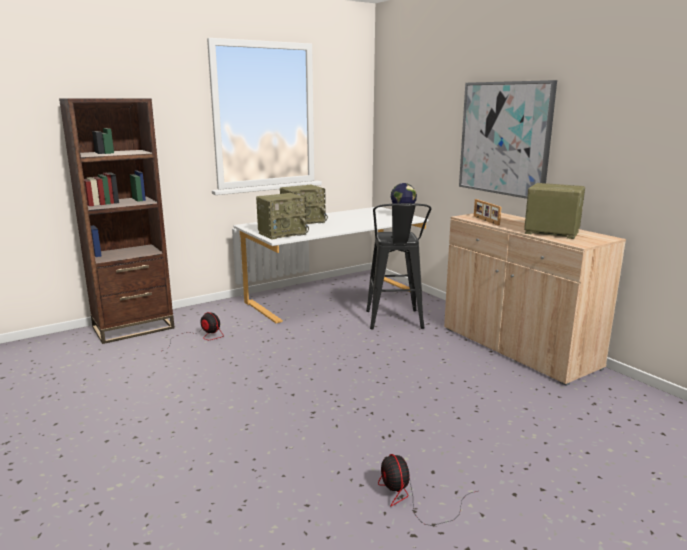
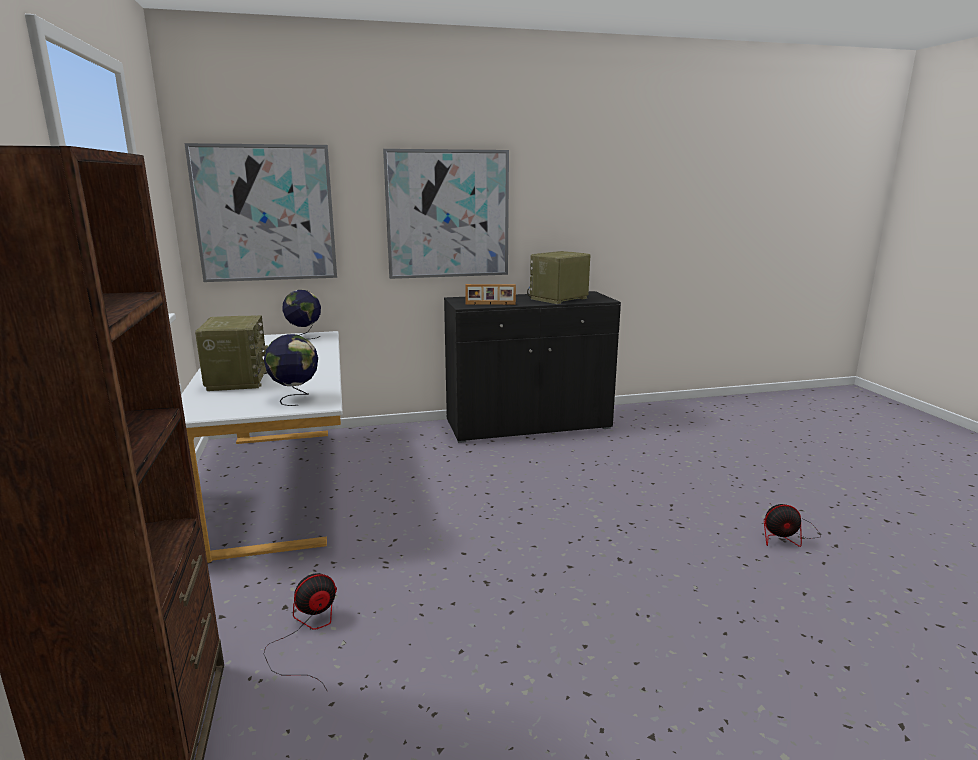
camera: 70 degrees left, 0 degrees up
(282, 233) = (295, 398): radio -> globe
(394, 322) = (413, 464): black stool -> none
(406, 129) = (265, 213): none -> picture
(518, 348) = (528, 425): beige cabinet -> black cabinet

